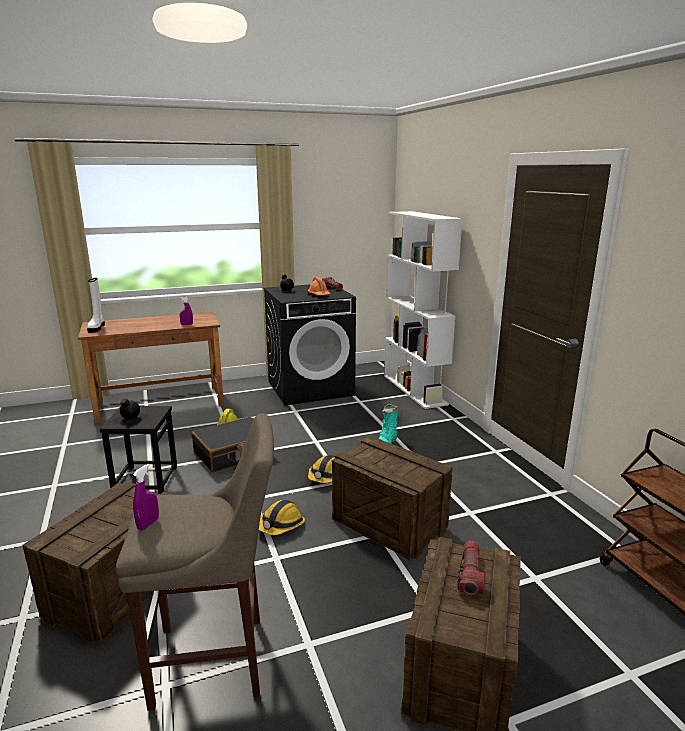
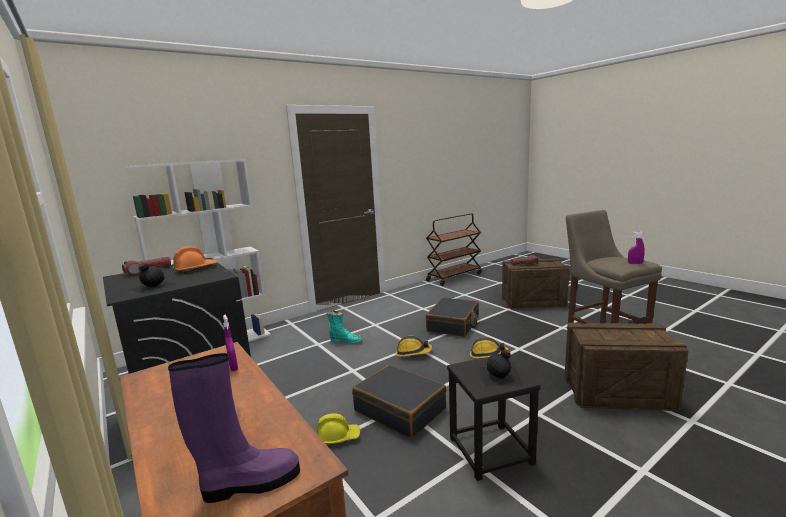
camera: 105 degrees left, 5 degrees down
(97, 328) = (249, 483): white boot -> purple boot
(390, 524) = (453, 324): crate -> black suitcase

